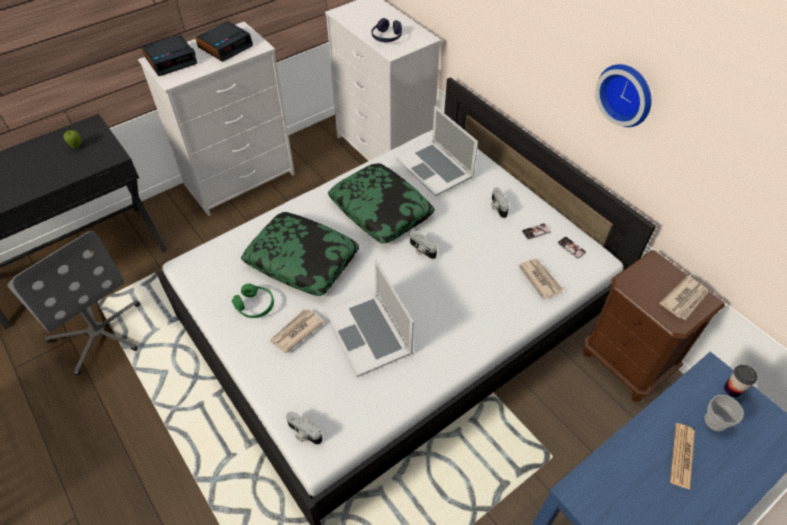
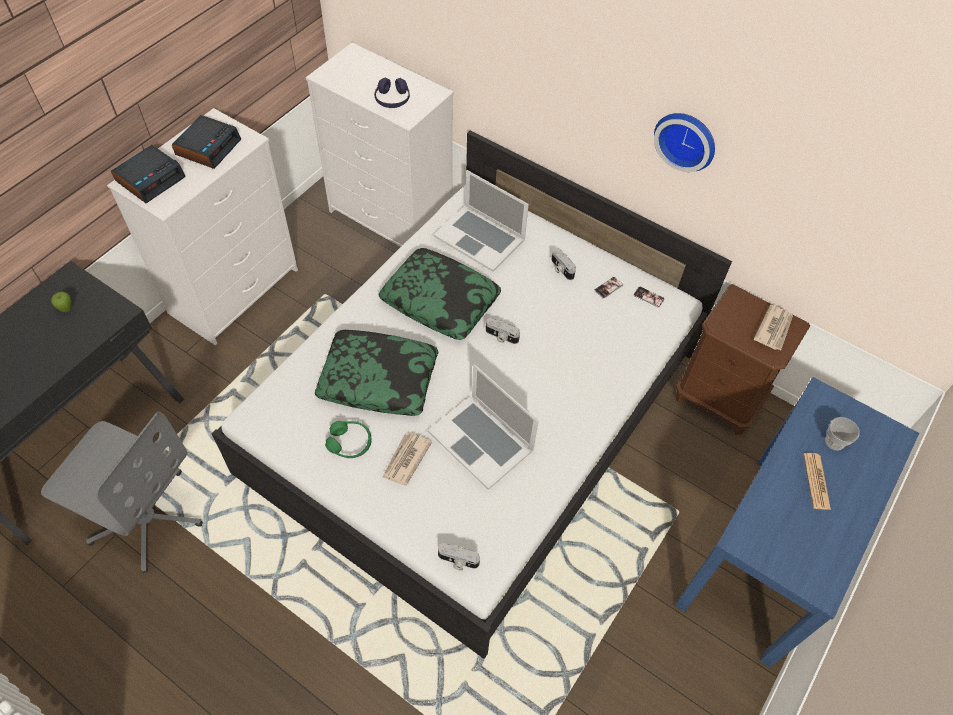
camera: 20 degrees left, 5 degrees up
(540, 279) = (629, 338): newspaper -> none
(732, 389) = (840, 408): cup -> none

